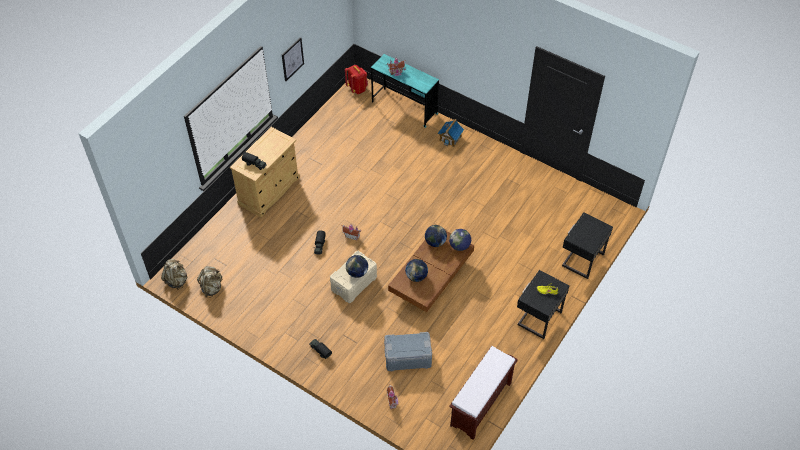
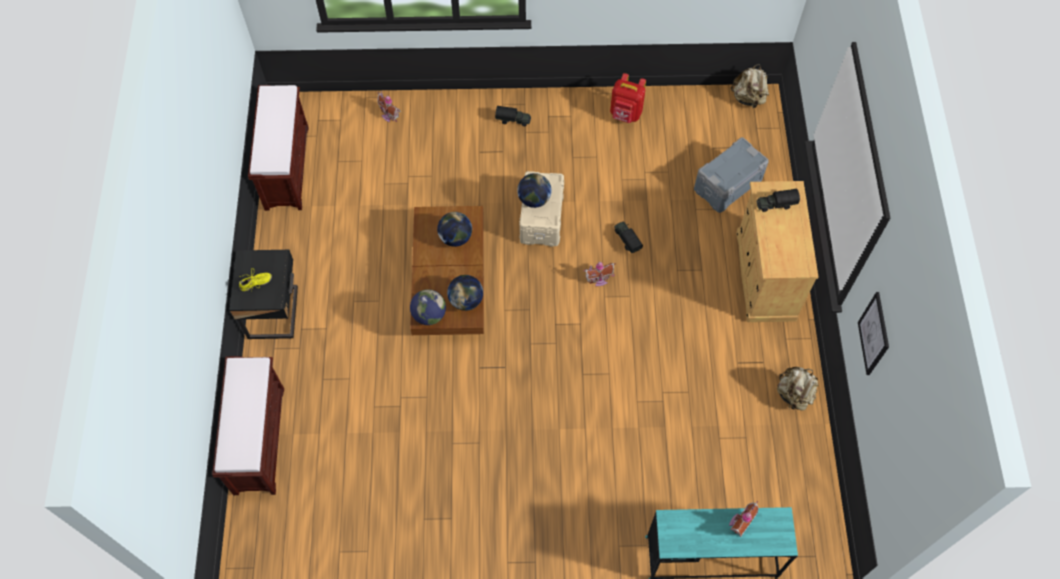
camera: 145 degrees right, 10 degrees up
(212, 288) = (700, 114): beige backpack -> beige backpack (794, 394)
(357, 88) = (818, 546): red backpack -> red backpack (625, 114)
(407, 357) = (407, 170): grey storage box -> grey storage box (728, 185)
(450, 138) = (591, 541): toy house -> none
(581, 260) = (259, 439): black nightstand -> brown bench

